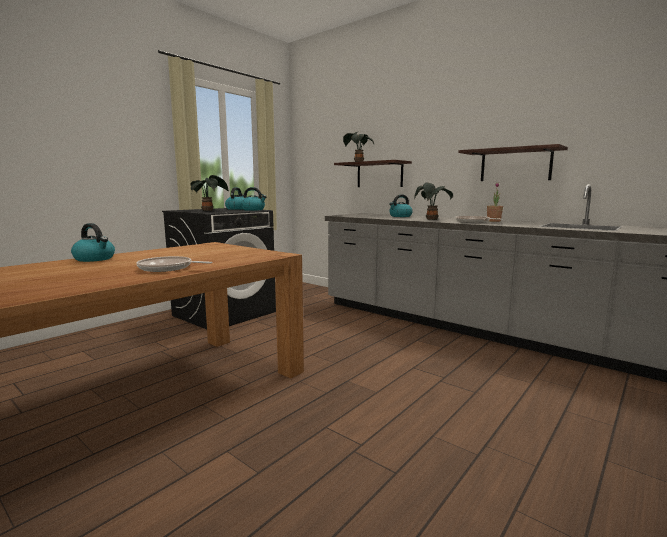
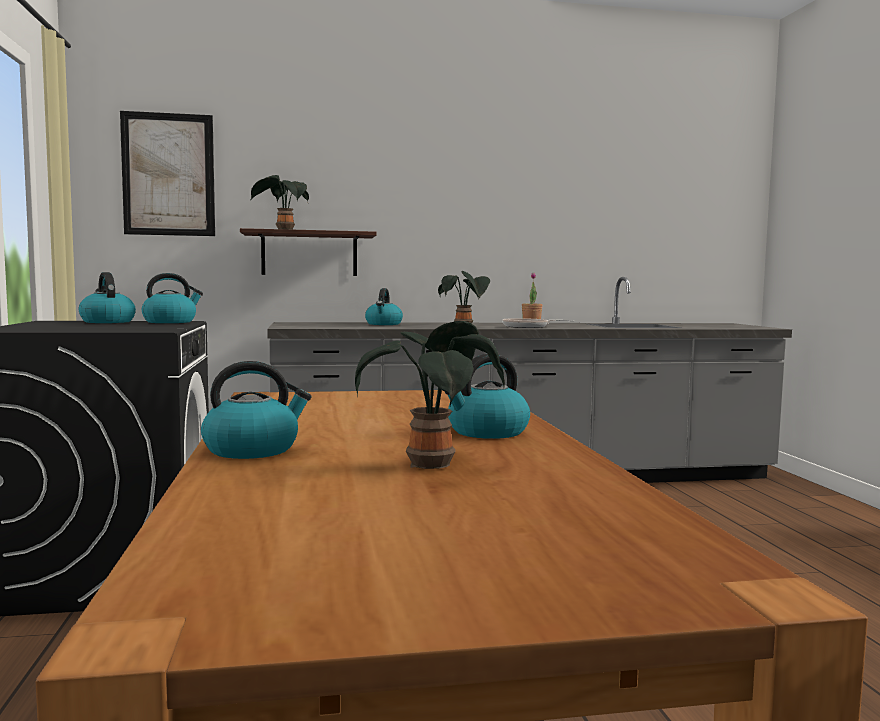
camera: 50 degrees left, 5 degrees down
(168, 268) = (487, 432): frying pan -> kettle
(209, 211) = (103, 327): potted plant -> potted plant (431, 464)
(323, 137) = (168, 174): none -> picture
(515, 165) = (528, 250): shelf -> none

